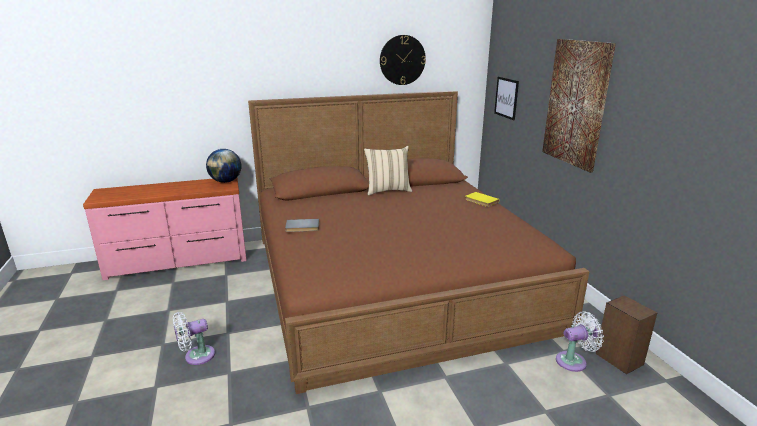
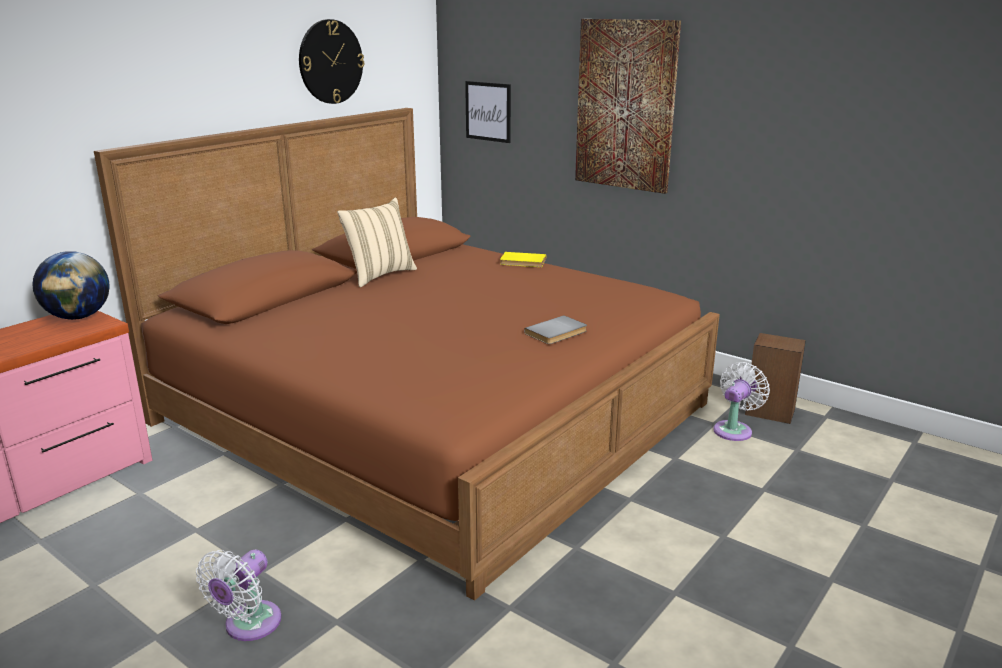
camera: 35 degrees left, 0 degrees up
(302, 227) = (328, 351): grey book -> grey book (557, 333)

